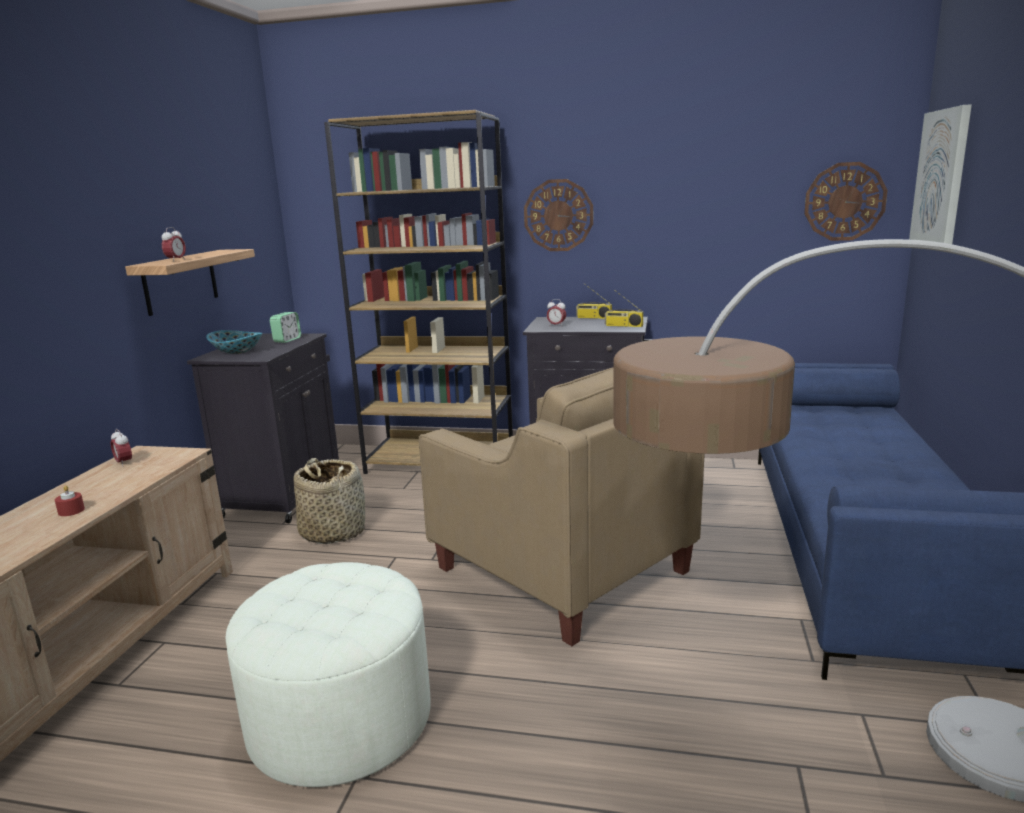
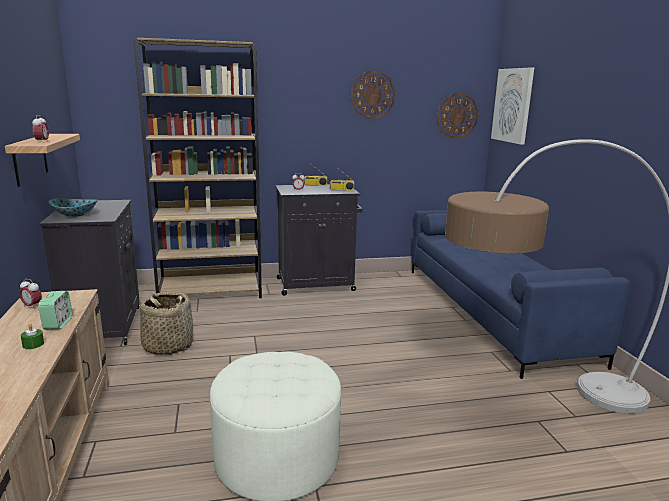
camera: 25 degrees left, 0 degrees up
(71, 511) = (33, 344): red candle -> green candle
(287, 340) = (105, 205): alarm clock -> alarm clock (58, 324)
(558, 215) = (290, 116): wall clock -> wall clock (372, 95)
(561, 570) = (345, 346): beige armchair -> none

